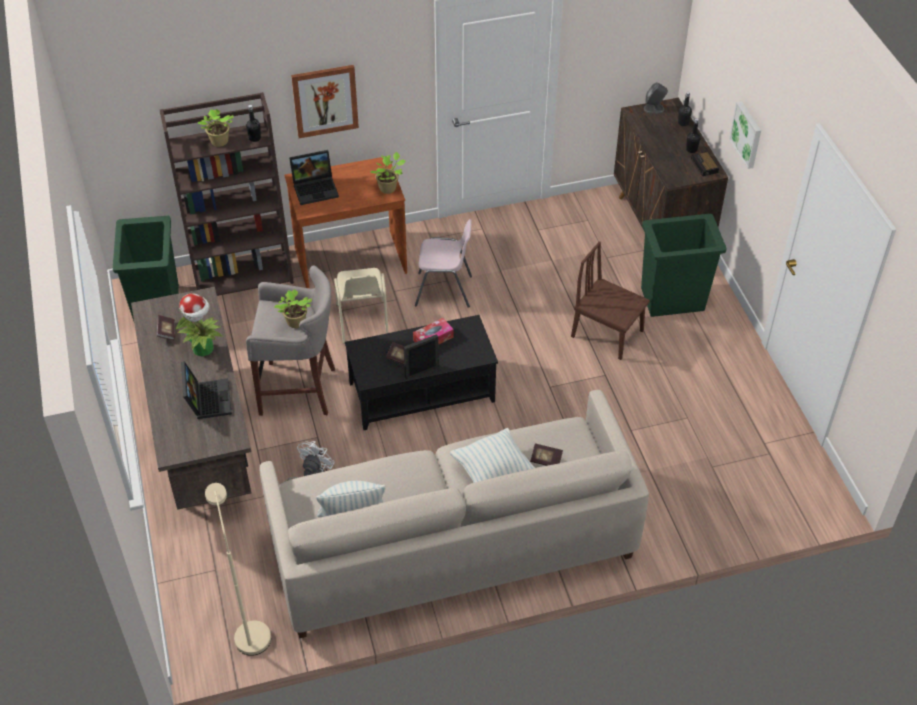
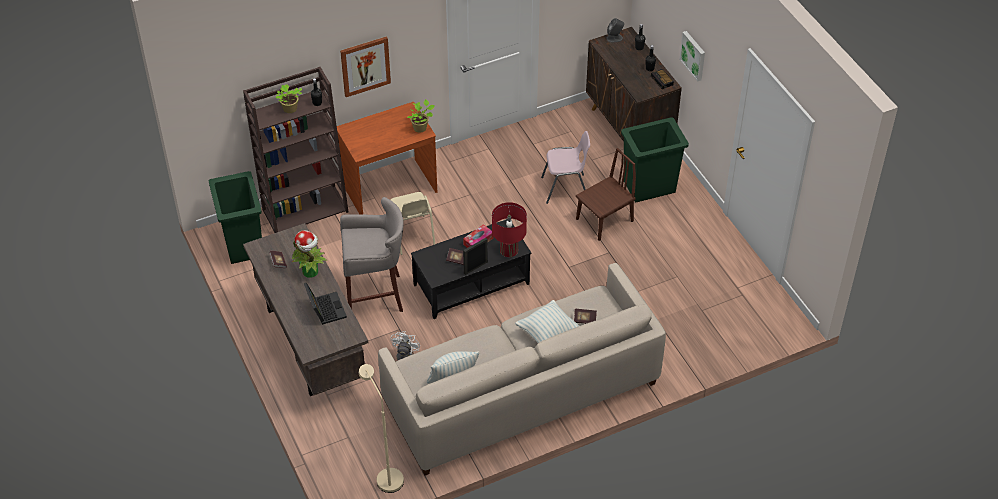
camera: 10 degrees left, 0 degrees up
(295, 323) = (375, 243): potted plant -> none
(316, 188) = (363, 135): laptop -> none
(444, 291) = (470, 202): pink chair -> pink chair (565, 189)
(469, 355) = (509, 250): none -> red table lamp
(607, 334) = (604, 220): brown chair -> brown chair turned 120 degrees clockwise

